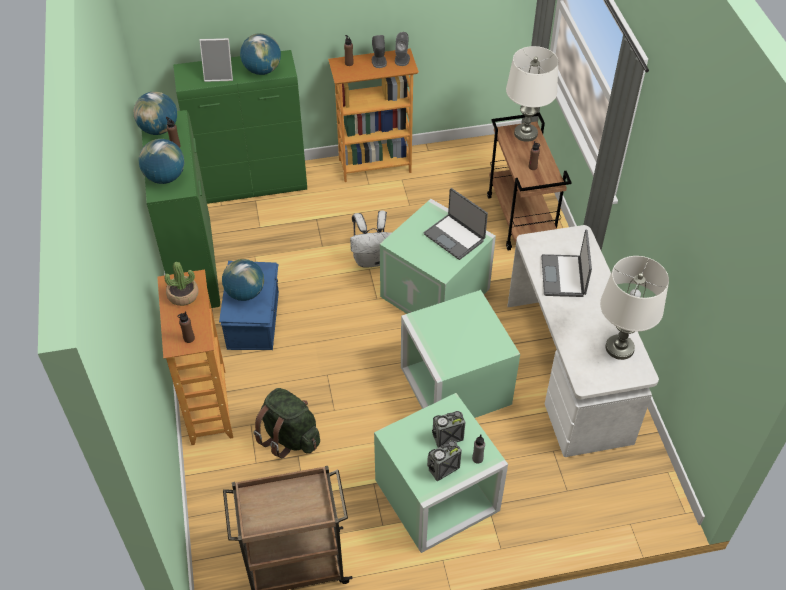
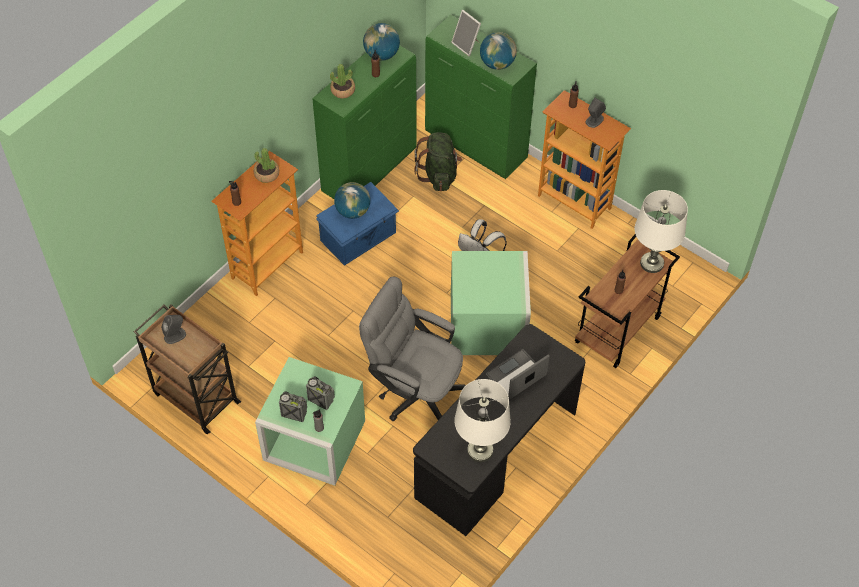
camera: 50 degrees right, 5 degrees up
(165, 177) = (343, 90): globe -> potted plant
(289, 437) = (284, 326): green backpack -> green backpack (439, 175)
(402, 59) = (612, 131): grey speaker -> grey speaker (175, 335)
(453, 385) = (414, 390): green storage box -> grey office chair
(455, 237) = (503, 290): laptop -> none
(569, 370) = (497, 454): white desk -> black desk

